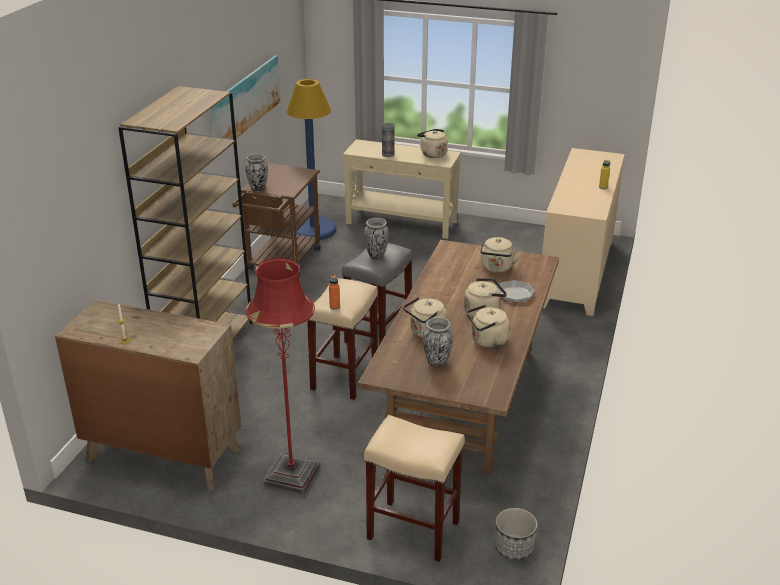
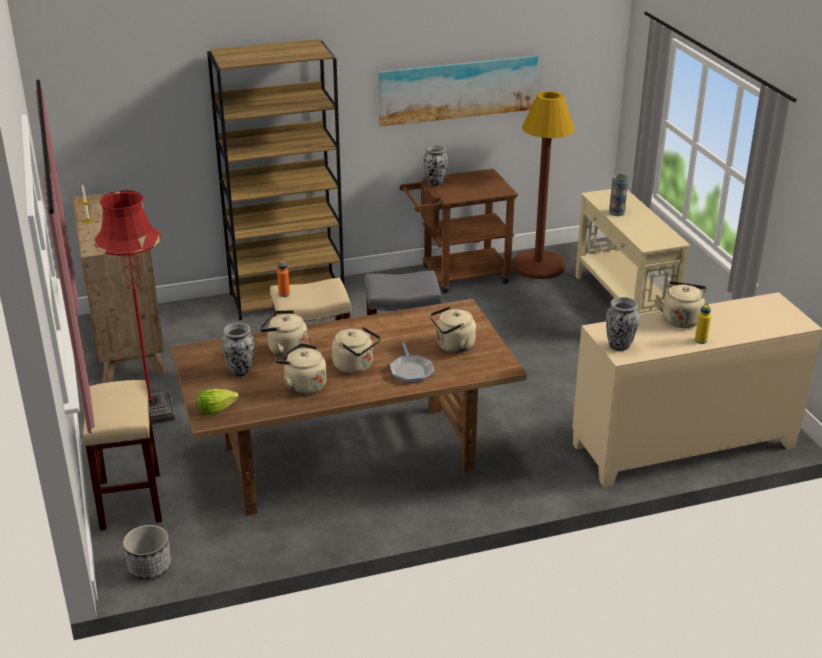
camera: 55 degrees right, 0 degrees up
(313, 230) = (538, 266): blue floor lamp -> brown floor lamp
(376, 256) = (401, 281): vase -> vase (619, 346)
(432, 154) = (657, 232): beige kettle -> beige kettle (681, 319)
(482, 390) = (216, 409): none -> lettuce

